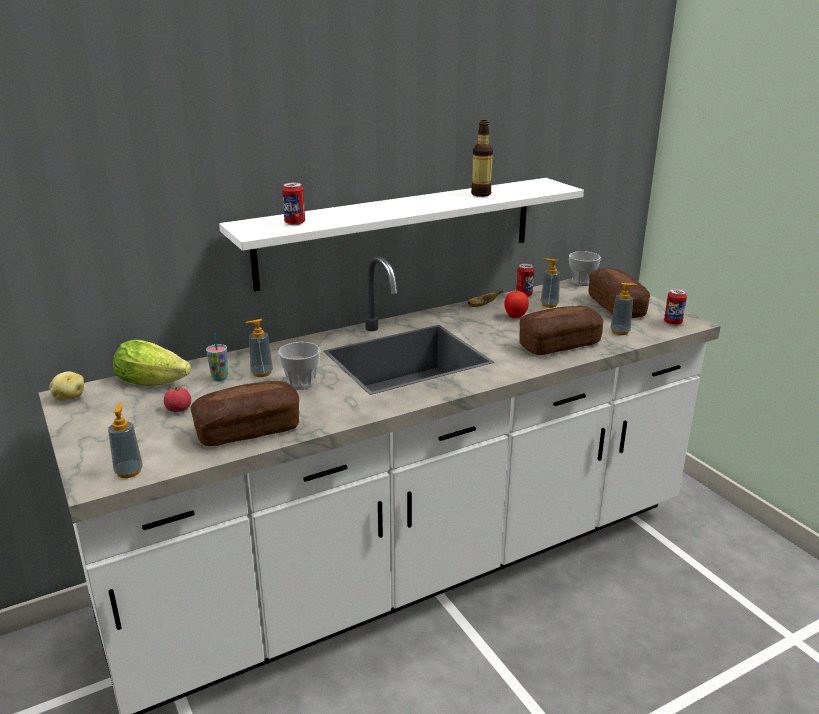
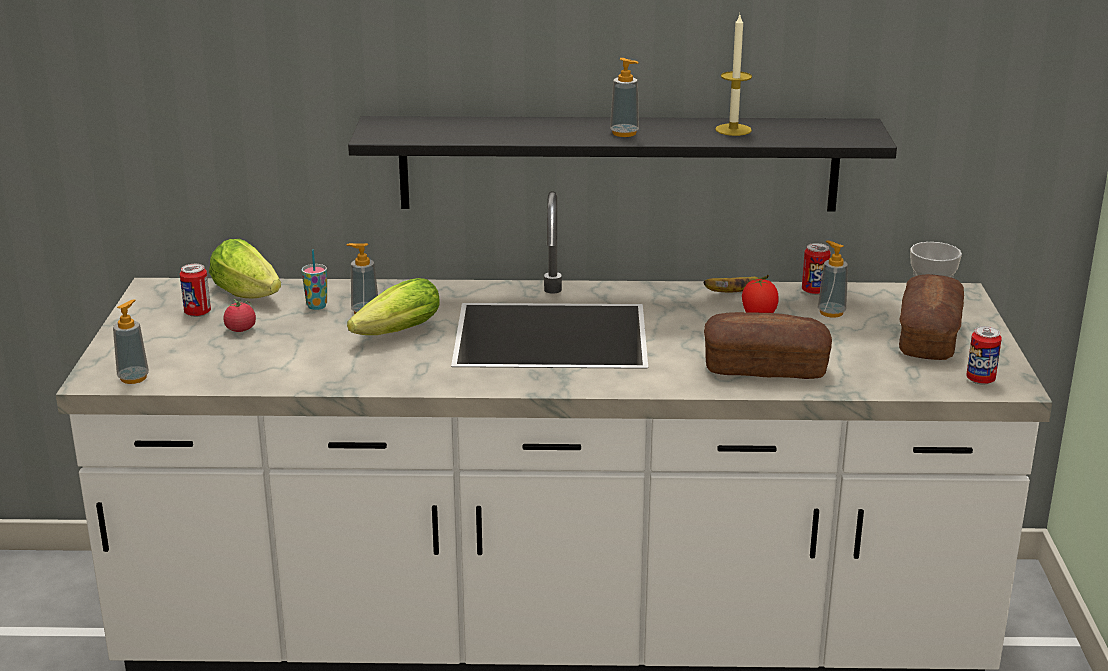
camera: 30 degrees right, 0 degrees up
(69, 398) = (154, 290): potato -> none
(248, 430) = (282, 369): bread -> none
(295, 223) = (438, 131): can -> can (197, 313)
(301, 383) = (393, 334): cup -> lettuce
(399, 231) = (618, 163): white shelf -> black shelf
(481, 194) = (733, 130): bottle -> candle
(620, 332) = (878, 372): soap dispenser -> soap dispenser (624, 133)

